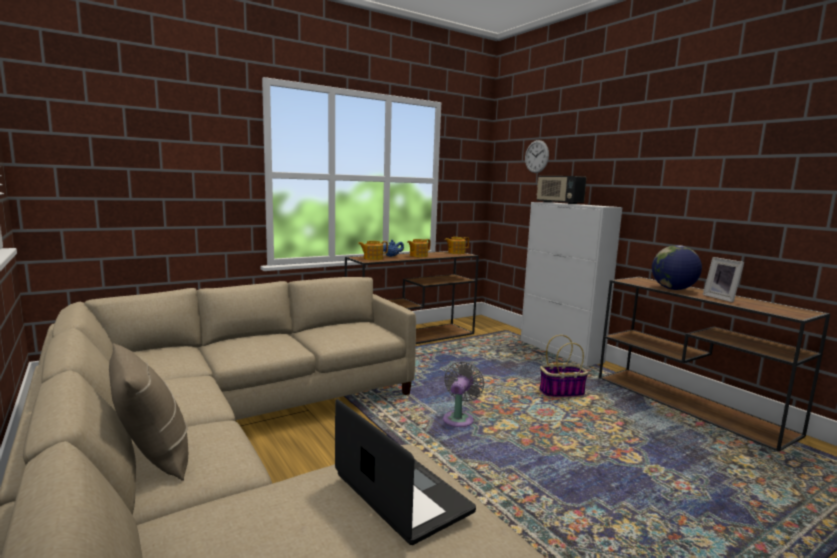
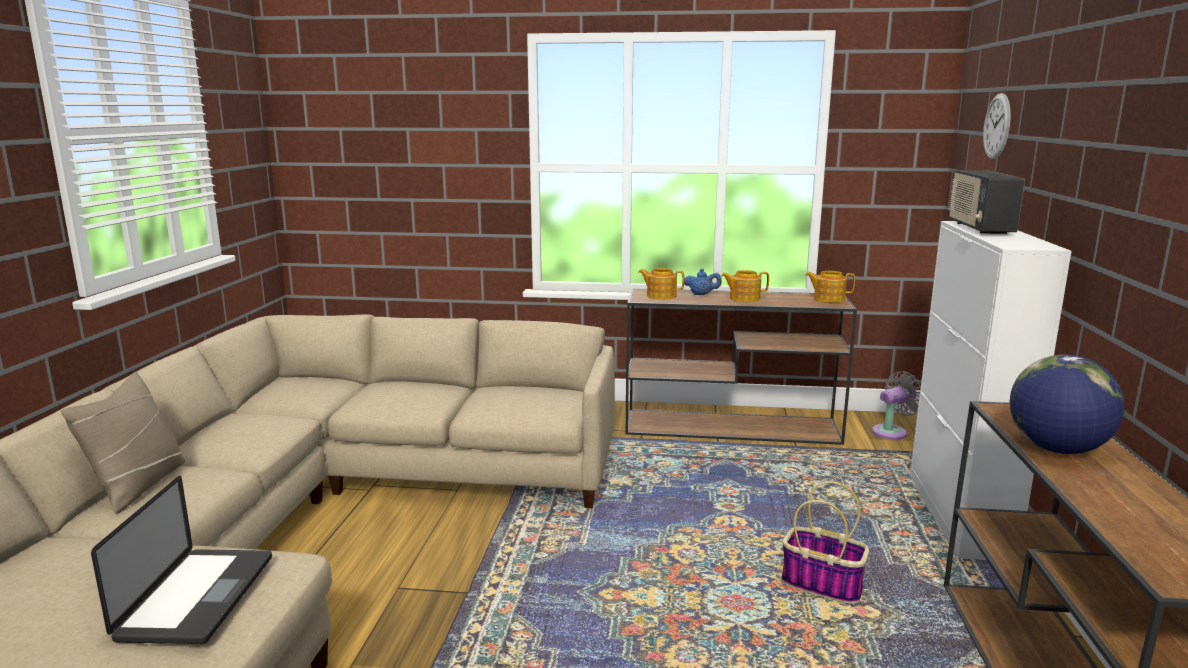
camera: 40 degrees right, 5 degrees up
(459, 418) = (601, 563): grey fan -> grey fan (892, 431)
(722, 298) = (1116, 496): picture frame -> none

